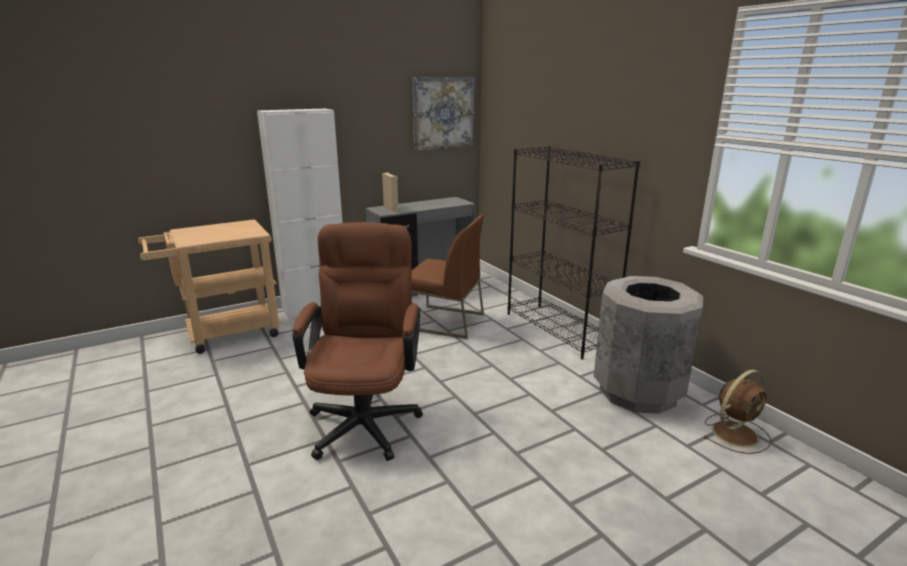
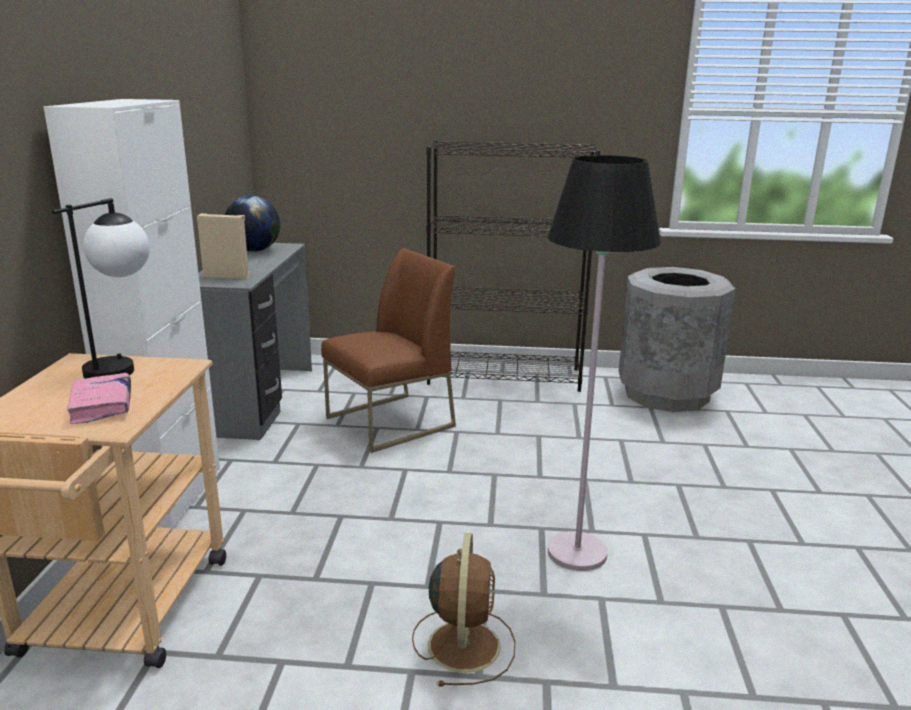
camera: 55 degrees left, 0 degrees up
(204, 236) = (102, 406): none -> pink book
(248, 227) = (123, 365): none -> table lamp
(366, 418) = (577, 552): brown office chair -> black floor lamp
(442, 201) = (254, 250): none -> globe
(443, 113) = (223, 103): picture -> none
(736, 433) = (761, 389): brown fan -> brown fan (464, 643)

